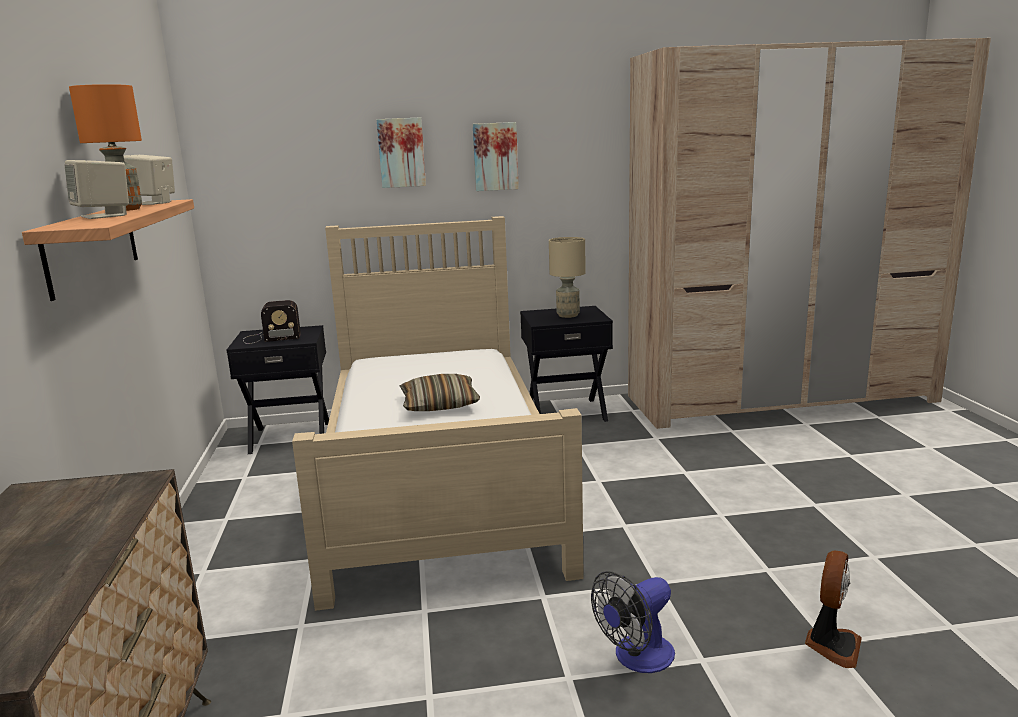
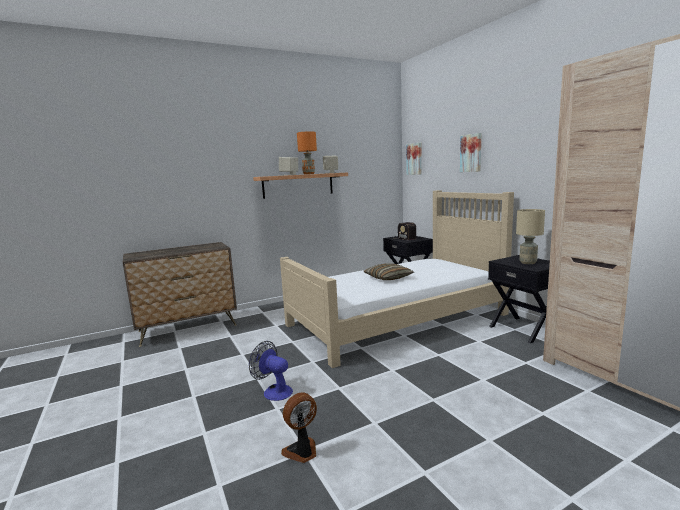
camera: 70 degrees right, 5 degrees down
(495, 156) = (516, 154): picture -> picture (414, 159)
(832, 645) = (302, 452): fan -> fan turned 135 degrees clockwise

